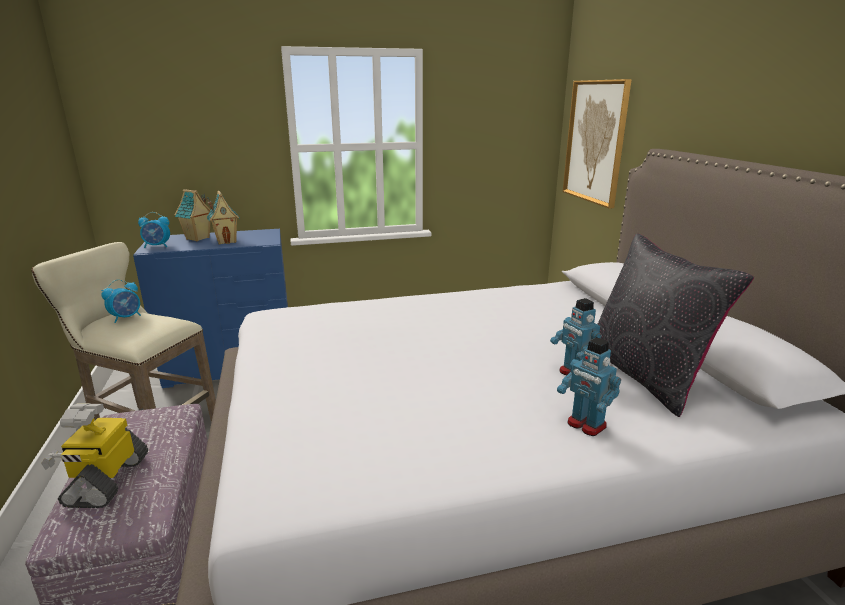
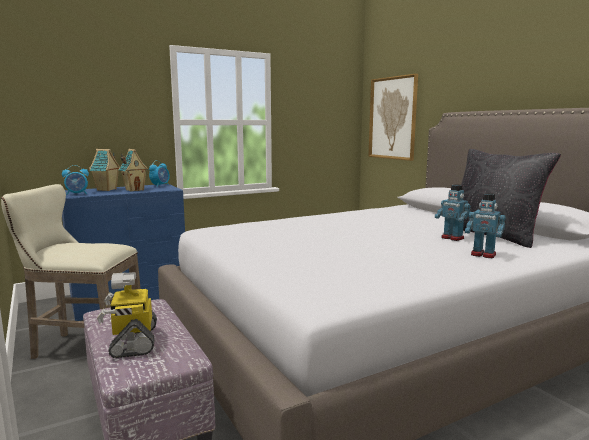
camera: 15 degrees left, 10 degrees down
(126, 318) = (72, 244): alarm clock -> alarm clock (160, 185)

